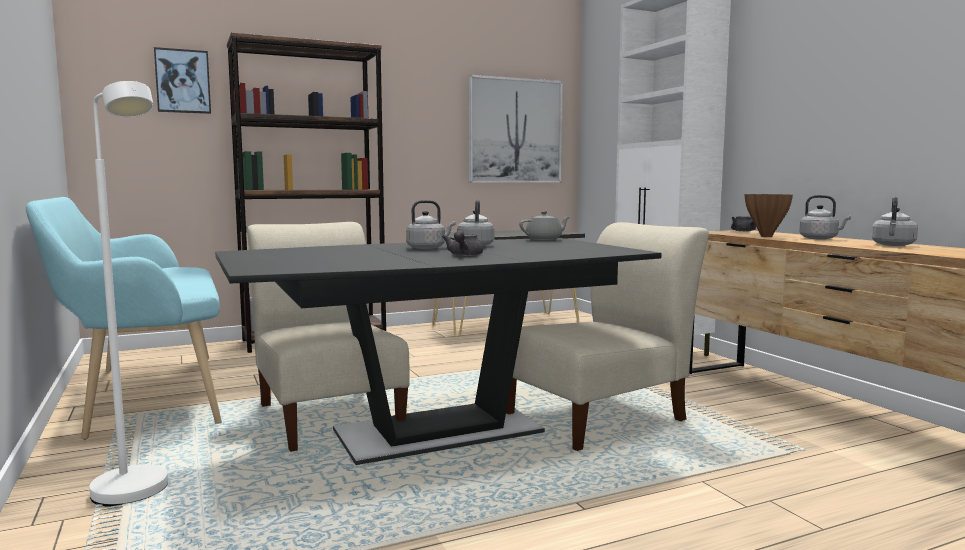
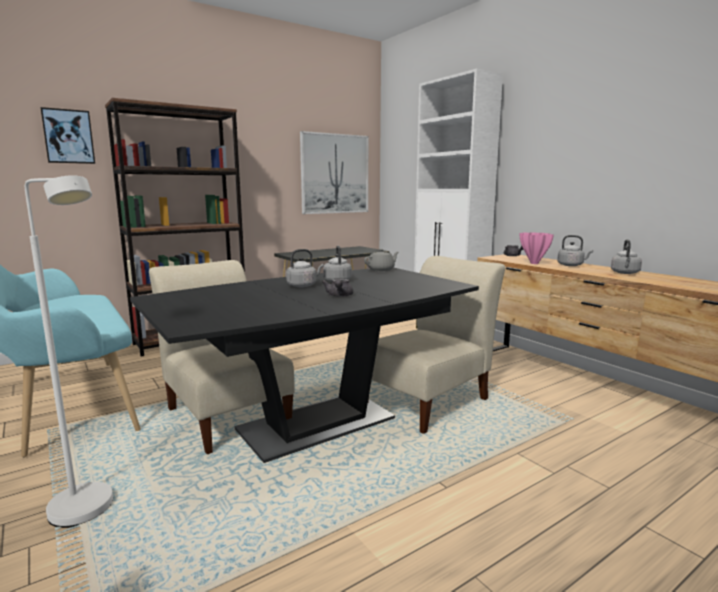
camera: 10 degrees left, 5 degrees up
(765, 236) = (533, 263): brown vase -> pink vase

